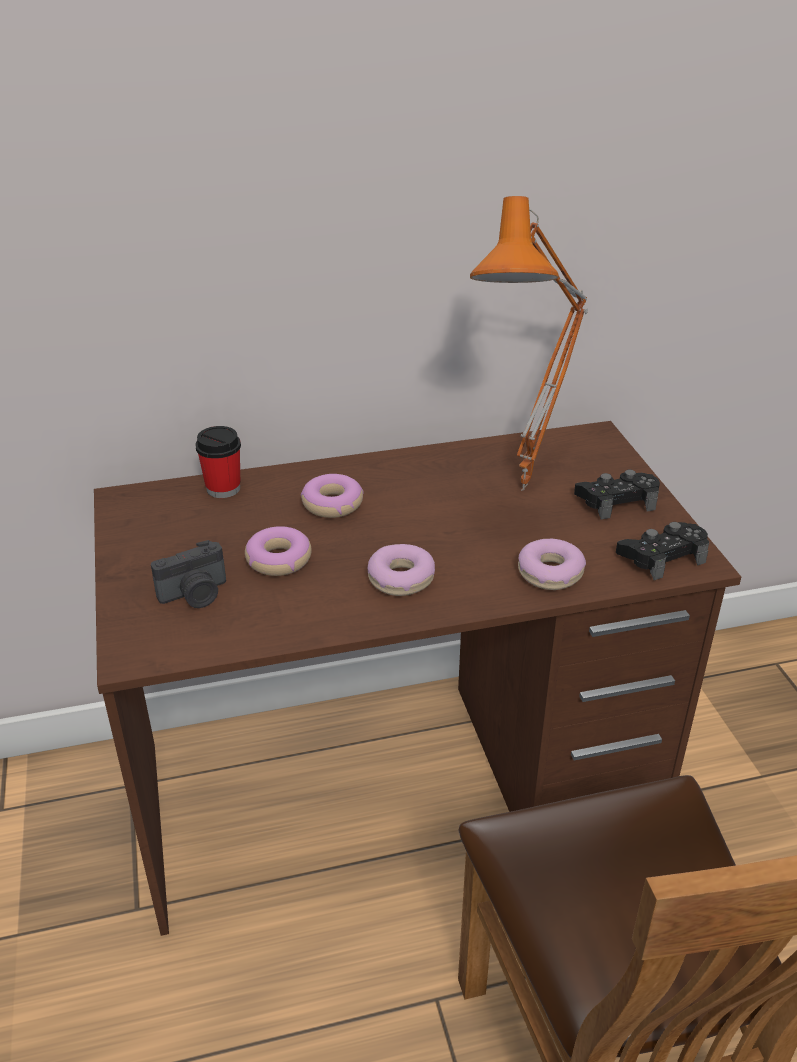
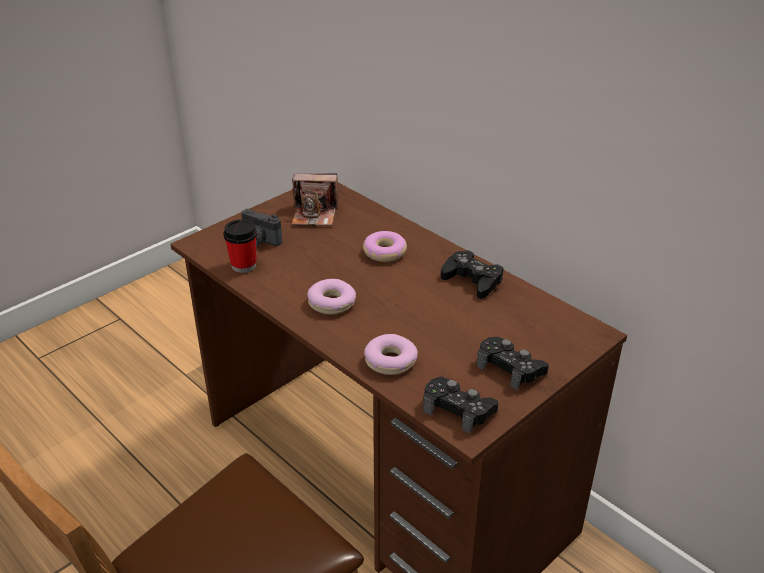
camera: 60 degrees right, 0 degrees up
(185, 527) = (315, 214): none -> camera
(223, 488) = (363, 211): cup -> cup (244, 265)
(278, 559) = (312, 254): donut -> none
(447, 467) = (472, 280): none -> black game controller
(530, 490) = (482, 323): orange table lamp -> none

